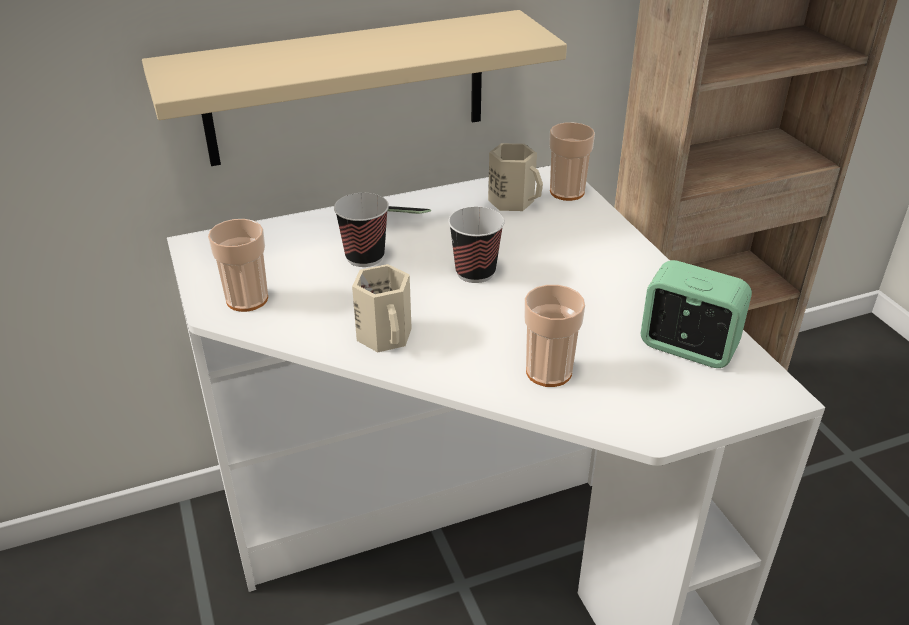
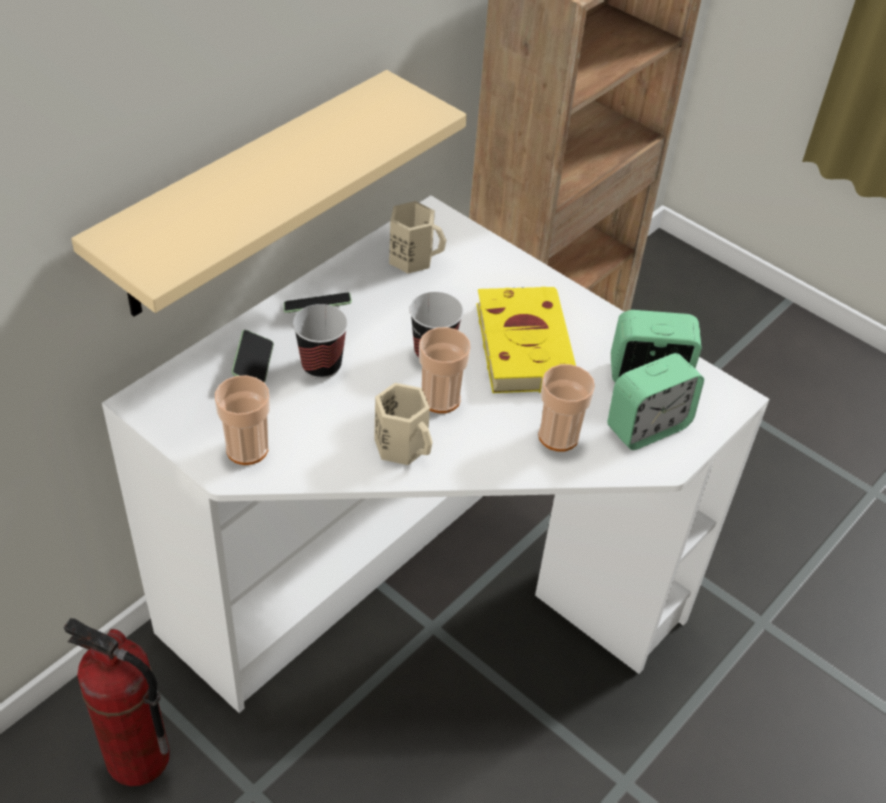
camera: 30 degrees left, 10 degrees up
(146, 595) = (136, 758): none -> fire extinguisher
(308, 242) = (253, 365): none -> phone
(567, 192) = (455, 233): cup -> cup (440, 399)
(570, 287) = (523, 343): none -> yellow book
(655, 392) = (647, 427): none -> alarm clock

